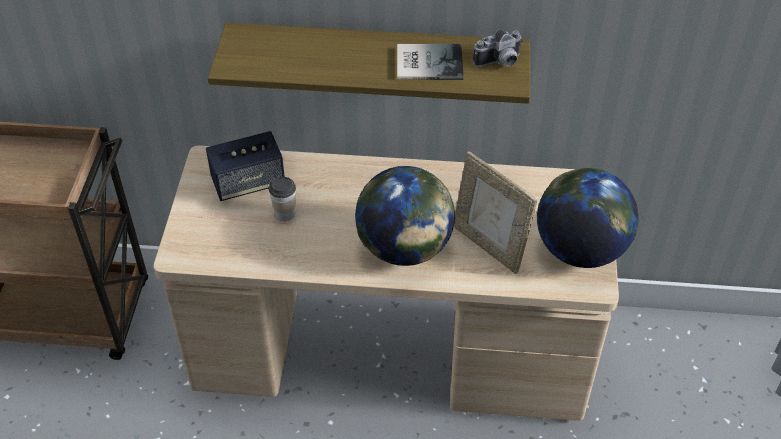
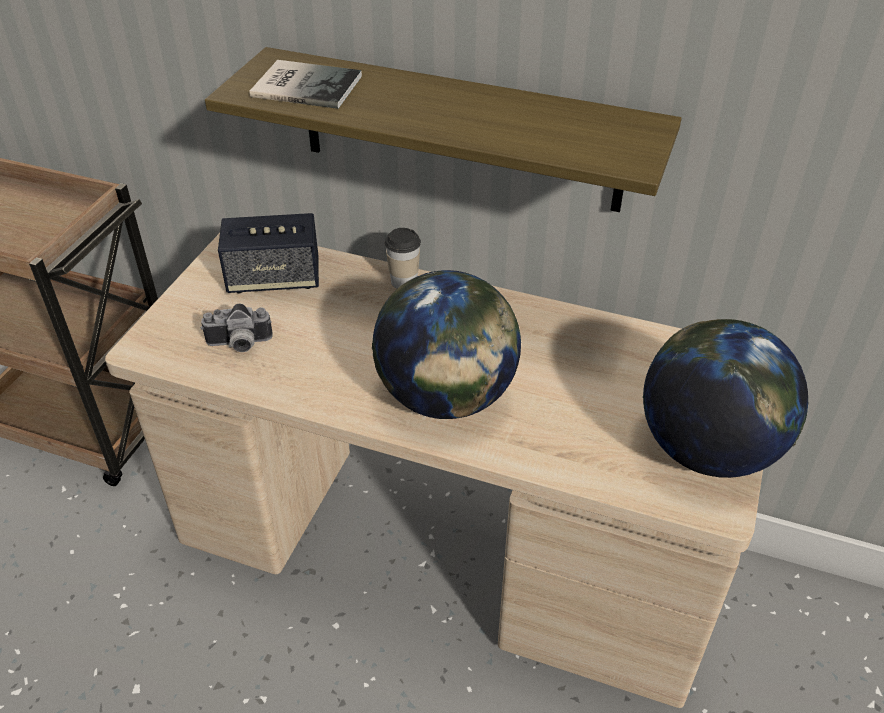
camera: 15 degrees right, 5 degrees down
(285, 213) = (304, 323): cup -> cup (404, 281)
(427, 62) = (516, 122): book -> book (305, 85)
(489, 246) = (570, 417): picture frame -> none
(499, 63) = (625, 137): camera -> camera (239, 345)

